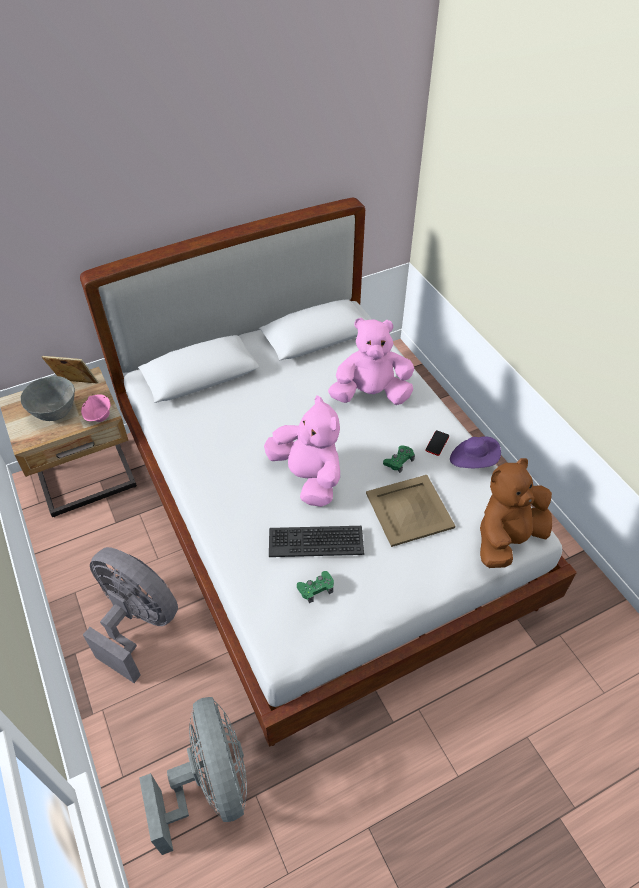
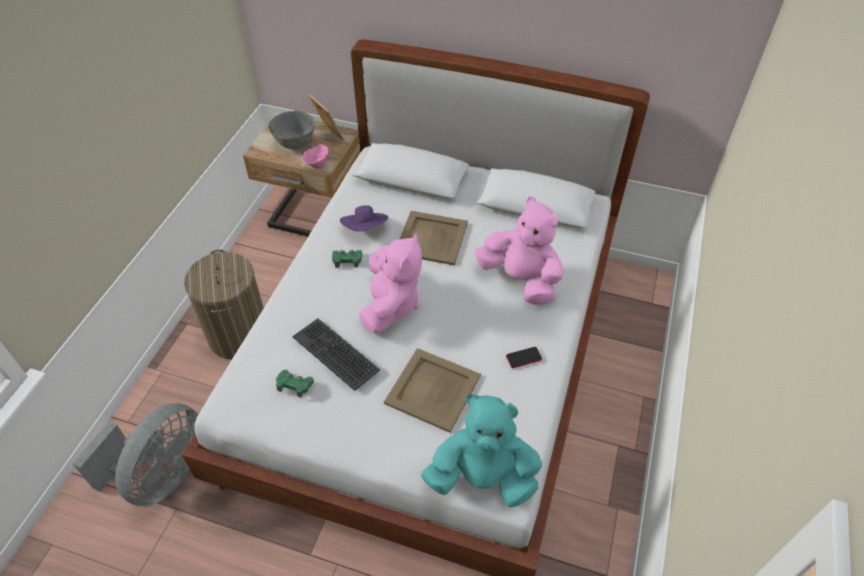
camera: 45 degrees right, 0 degrees up
(137, 622) = (239, 335): grey fan -> laundry basket
(275, 409) = (432, 238): none -> beige tray
(399, 461) = (474, 347): green game controller -> green game controller (347, 260)
(473, 461) = (536, 395): purple hat -> purple hat (365, 229)
(507, 538) = (482, 478): brown plush toy -> turquoise plush toy

